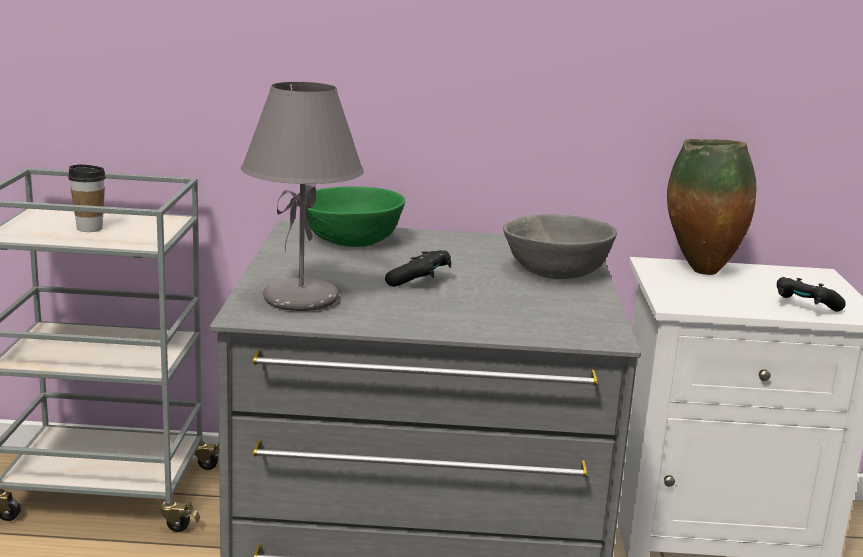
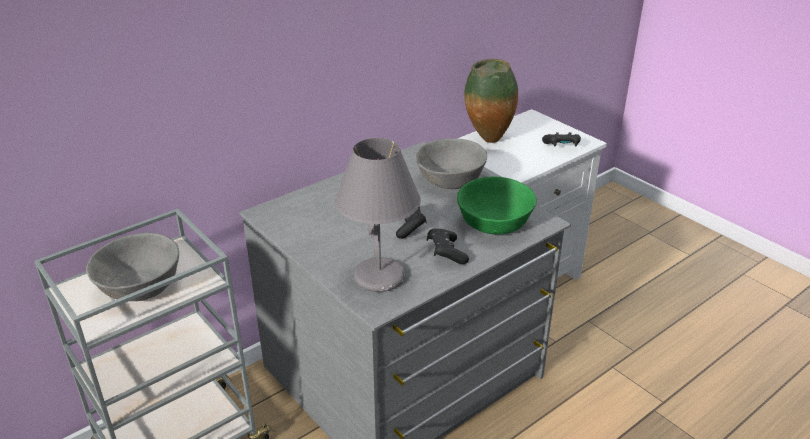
camera: 40 degrees left, 15 degrees up
(89, 228) = (140, 287): cup -> grey bowl
(351, 240) = (314, 209): green bowl -> green bowl (494, 224)
(414, 312) = (446, 253): none -> black game controller

